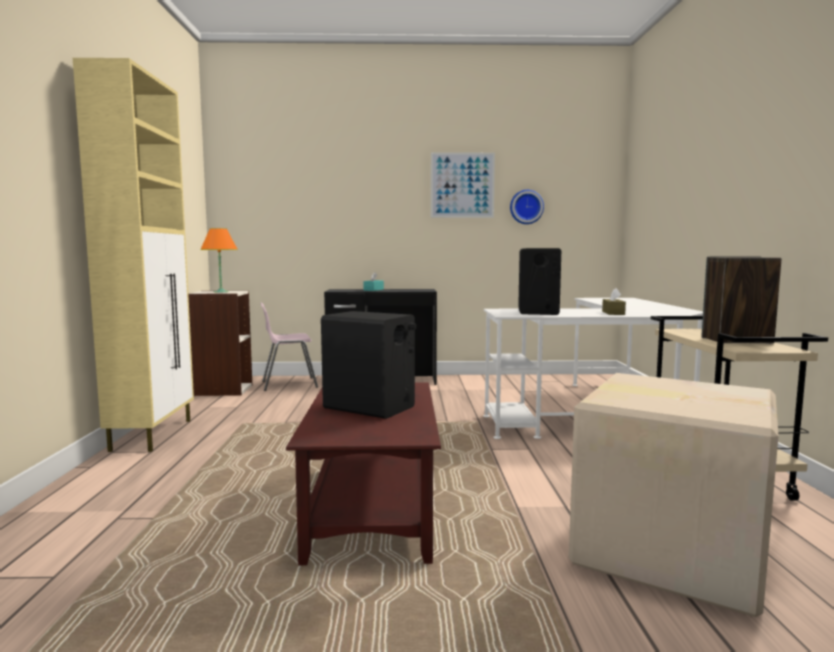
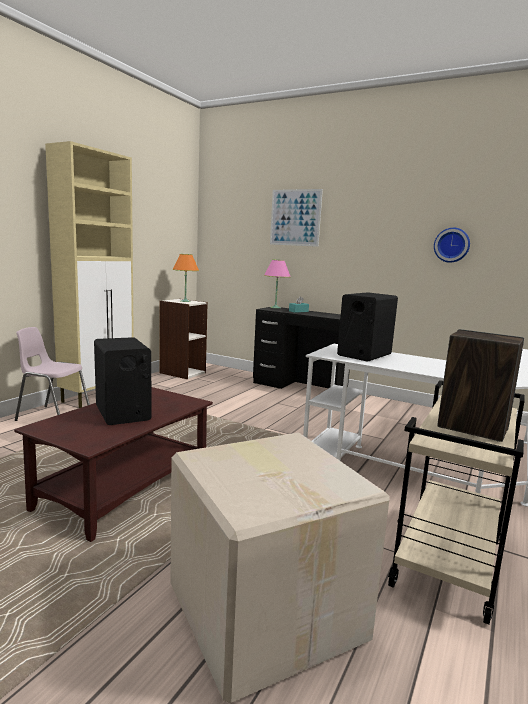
camera: 30 degrees right, 5 degrees up
(288, 384) = (229, 377): pink chair -> pink chair (53, 416)
(339, 289) = (275, 307): none -> pink table lamp
(462, 185) = (390, 222): picture -> picture (295, 217)
(613, 313) = (433, 369): brown tissue box -> none

